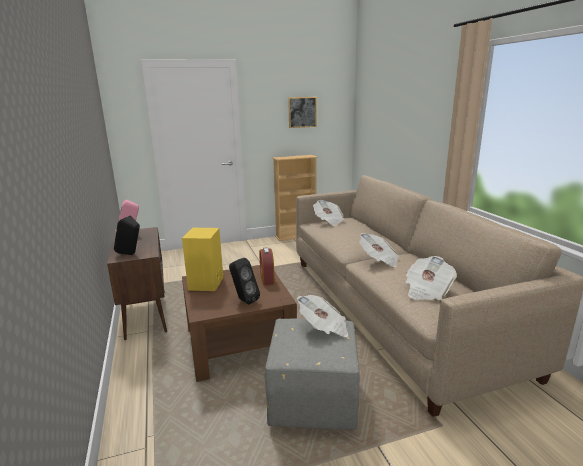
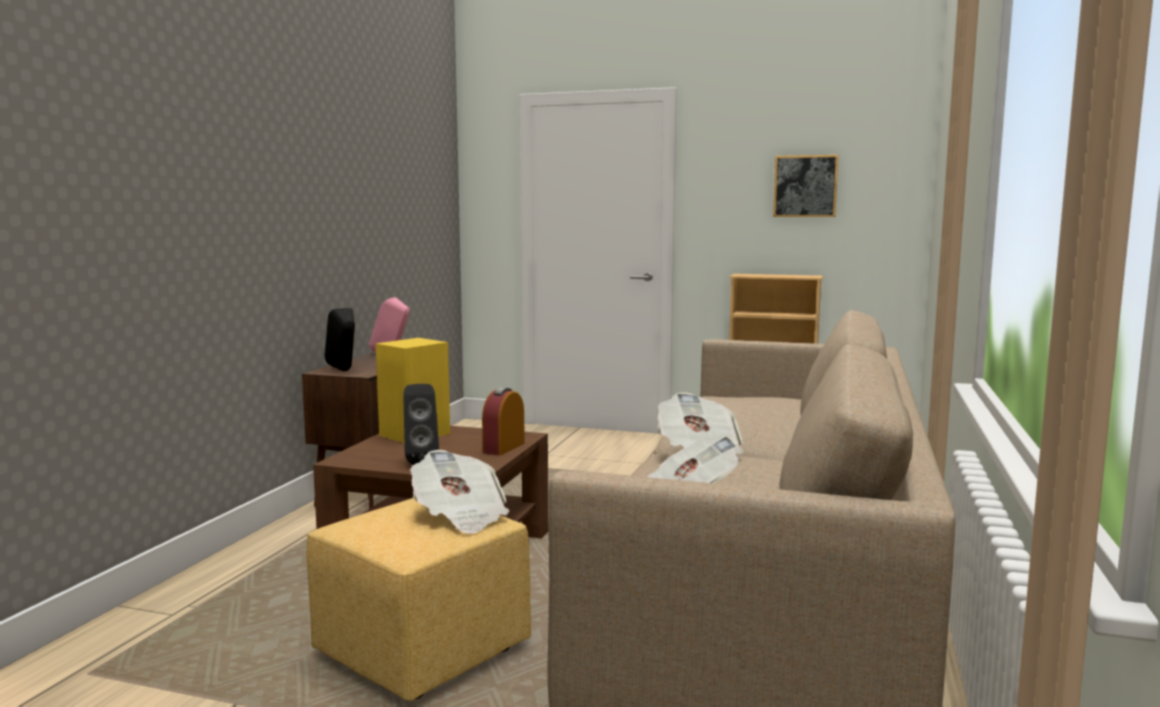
camera: 35 degrees right, 10 degrees down
(311, 400) = (421, 652): grey ottoman -> yellow ottoman
(328, 221) = (744, 394): newspaper -> none

